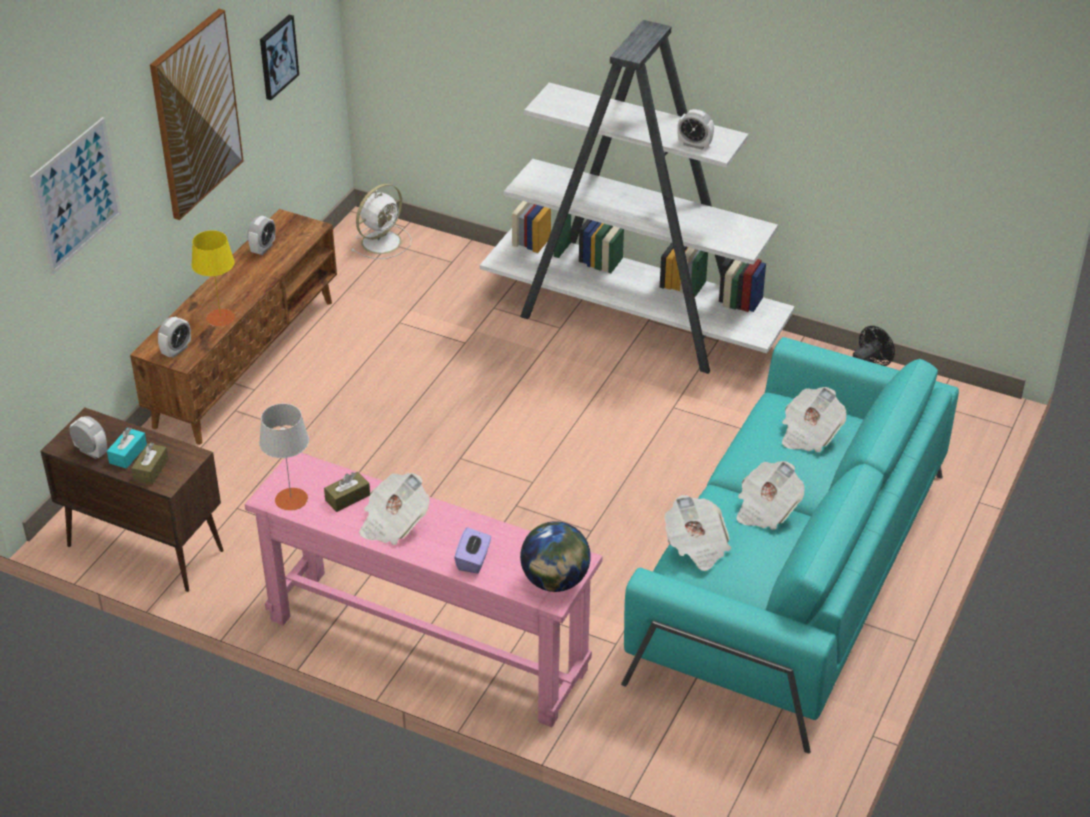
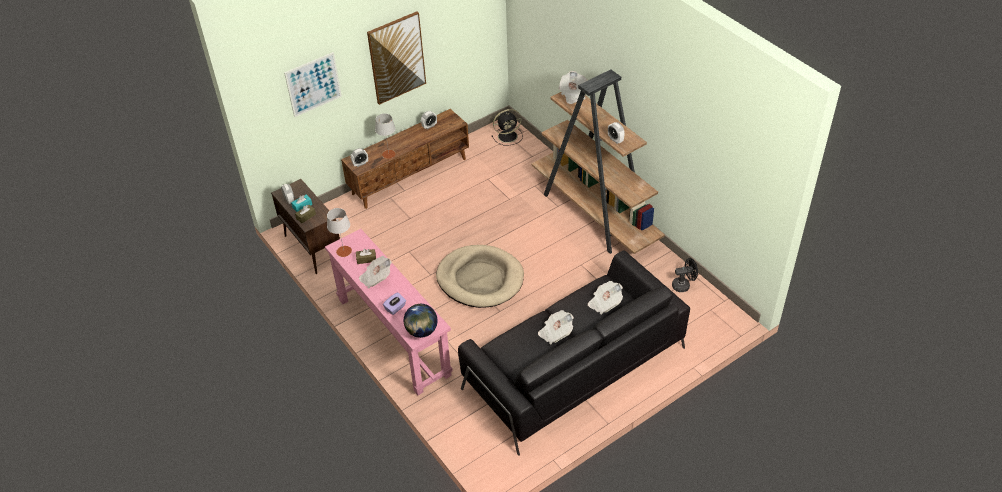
camera: 30 degrees right, 5 degrees up
(220, 317) = (388, 154): yellow table lamp -> grey table lamp
(277, 56) = (457, 37): picture -> none
(382, 241) = (508, 136): white fan -> black fan
(514, 490) = (480, 279): none -> beige dog bed
(634, 320) = (595, 214): white bookcase -> brown bookcase
(696, 546) = (510, 338): newspaper -> newspaper (573, 94)
(790, 575) = (574, 368): turquoise sofa -> black sofa

